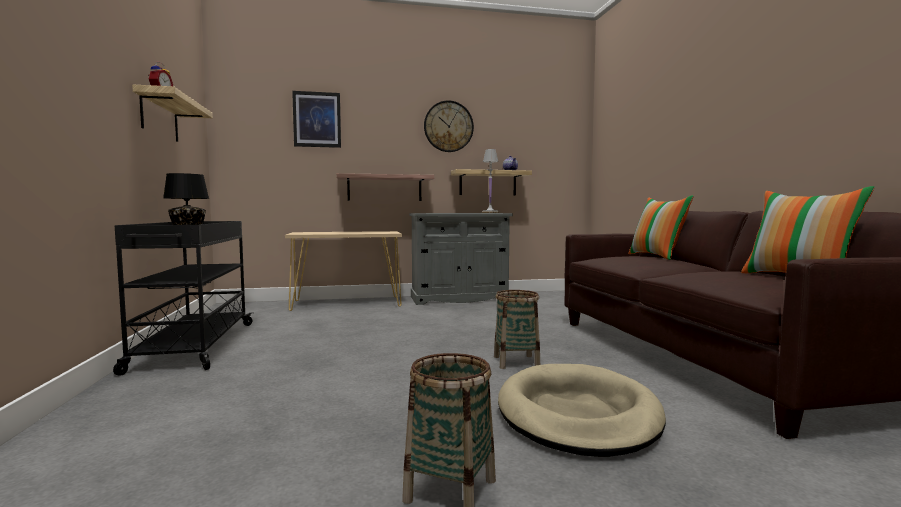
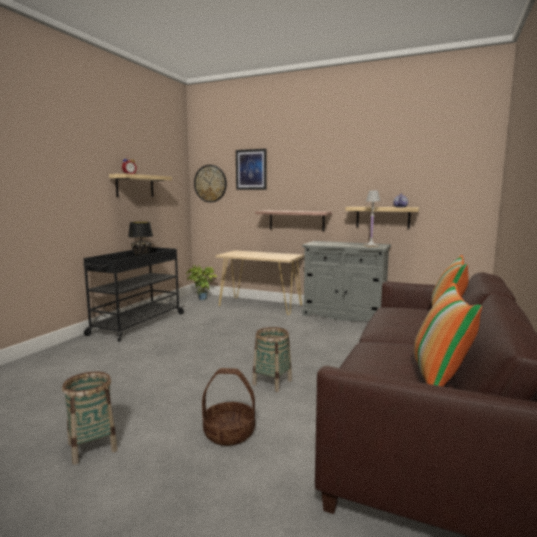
camera: 35 degrees right, 5 degrees up
(247, 308) = (201, 299): none -> potted plant
(448, 126) = (349, 168): wall clock -> wall clock (210, 183)
(577, 414) = (228, 433): beige dog bed -> basket

